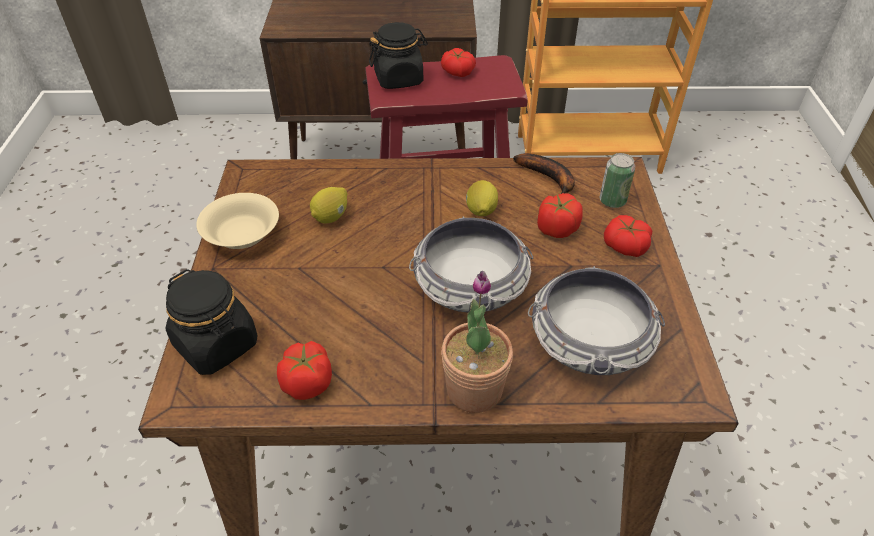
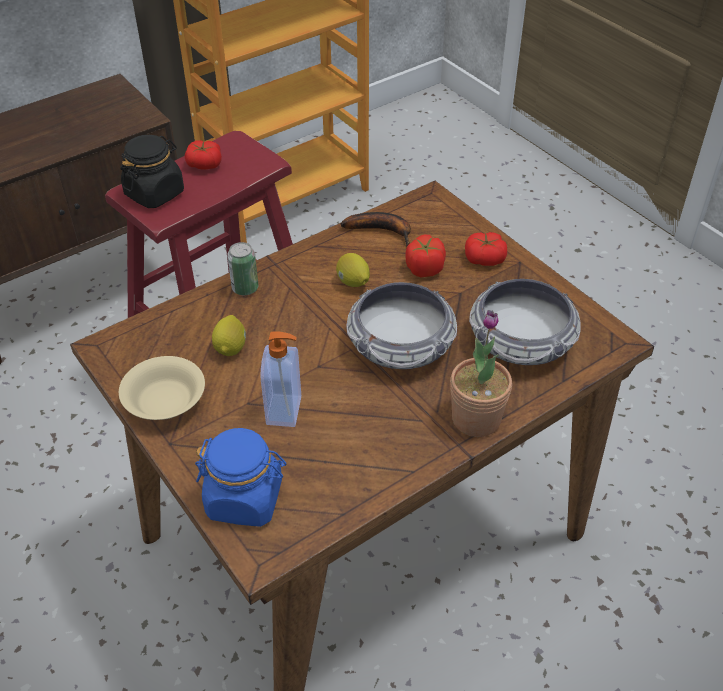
camera: 35 degrees left, 0 degrees up
(217, 345) = (245, 499): black jar -> blue jar
(308, 383) = (351, 483): tomato -> none
(320, 290) = (285, 411): none -> soap dispenser
(612, 201) = (445, 227): can -> can (245, 288)

